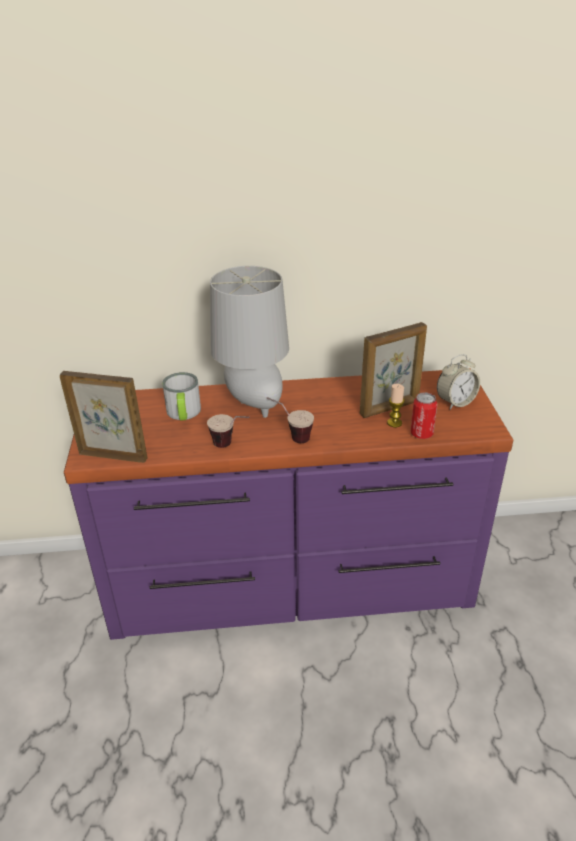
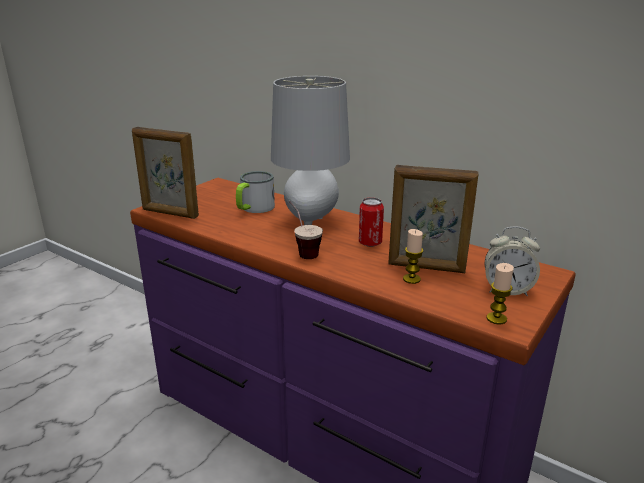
camera: 40 degrees right, 10 degrees down
(113, 455) = (170, 213): picture frame -> picture frame turned 150 degrees clockwise
(231, 446) = (249, 239): cup -> none
(421, 434) = (424, 298): can -> can (370, 243)
(477, 427) = (496, 318): none -> candle

